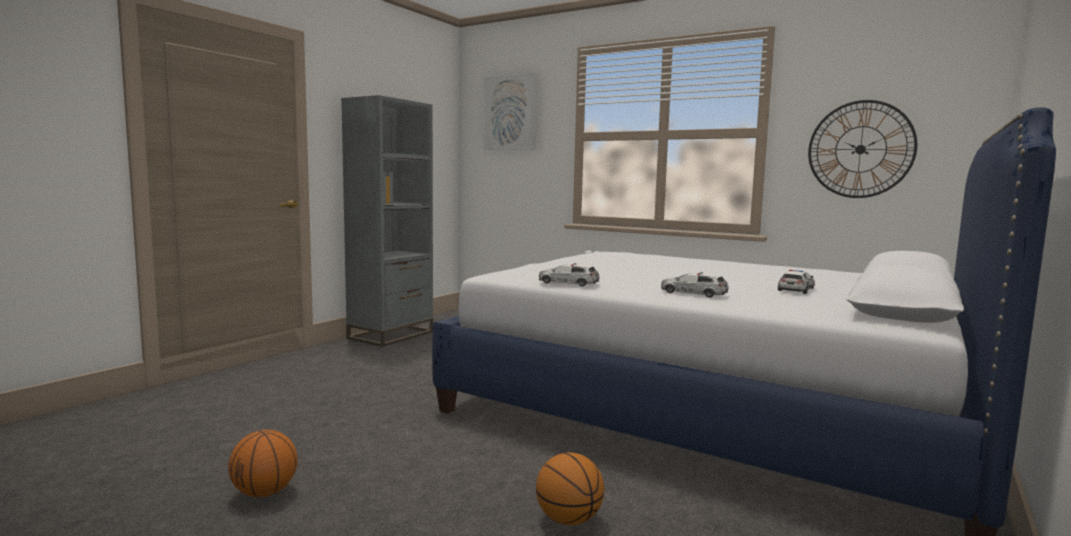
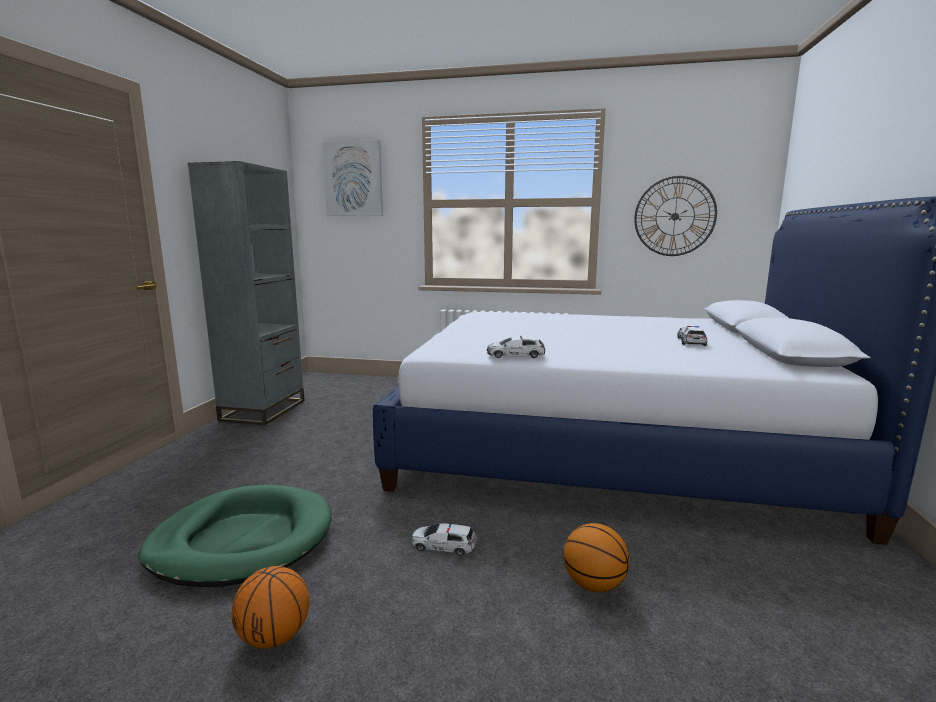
camera: 20 degrees left, 5 degrees up
(295, 426) = (242, 540): none -> green dog bed
(693, 293) = (631, 355): toy car -> toy car (443, 545)

